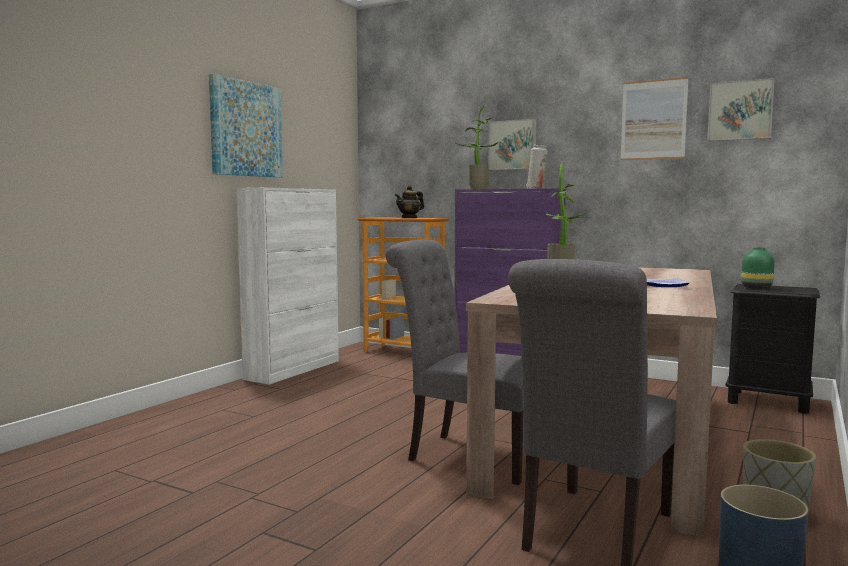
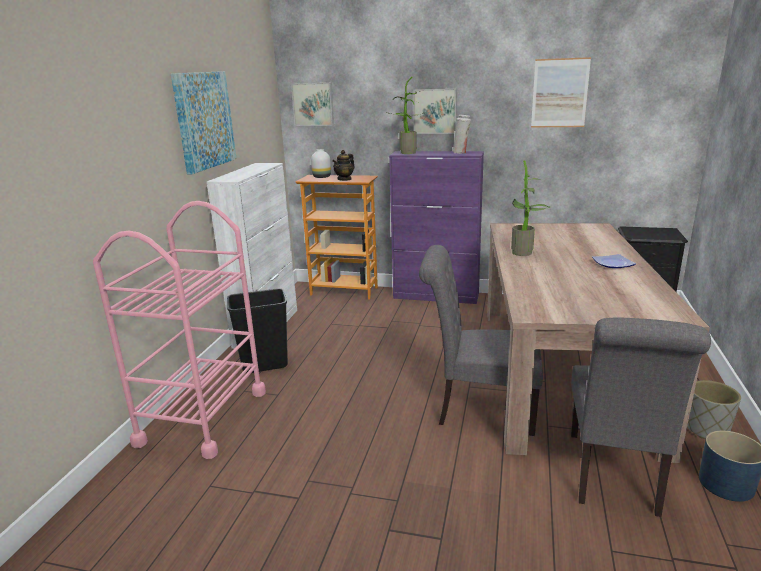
camera: 15 degrees left, 15 degrees up
(162, 422) = (203, 417): none -> pink cart
(264, 394) = (265, 364): none -> black trash can
(389, 217) = (322, 177): none -> white vase
(740, 111) = (631, 88): picture -> picture (313, 104)
(756, 288) = (640, 234): green vase -> none

